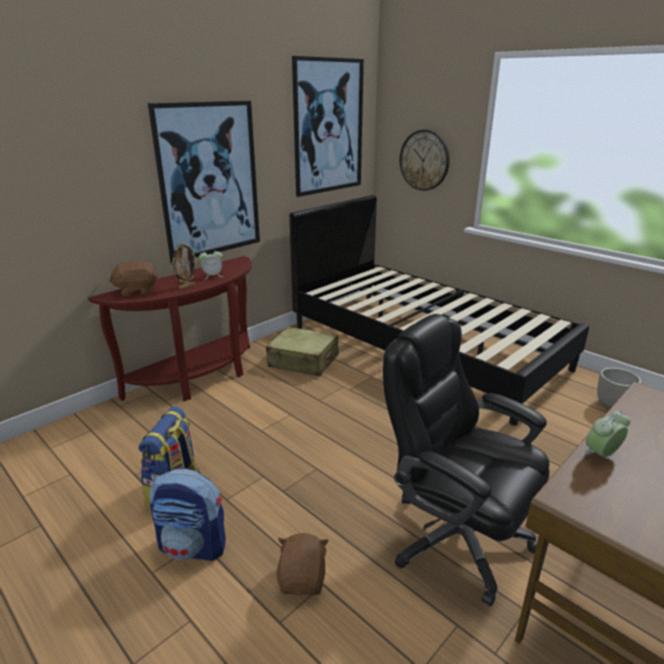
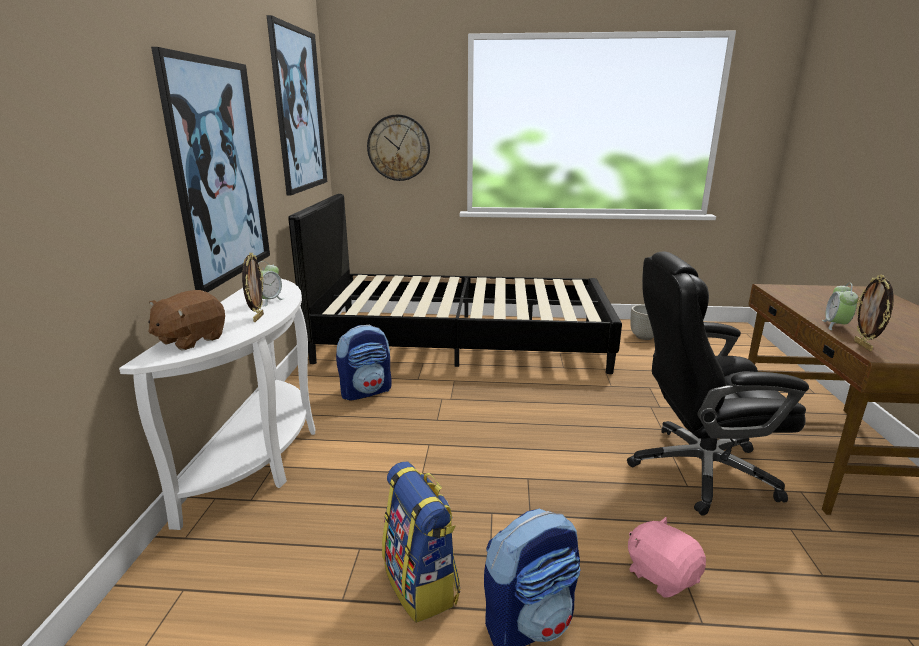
camera: 40 degrees left, 5 degrees down
(199, 377) = (262, 455): brown console table -> white console table
(303, 361) = (366, 391): beige suitcase -> backpack
(303, 579) = (661, 574): brown plush toy -> pink plush toy
(571, 484) = (863, 346): none -> picture frame

